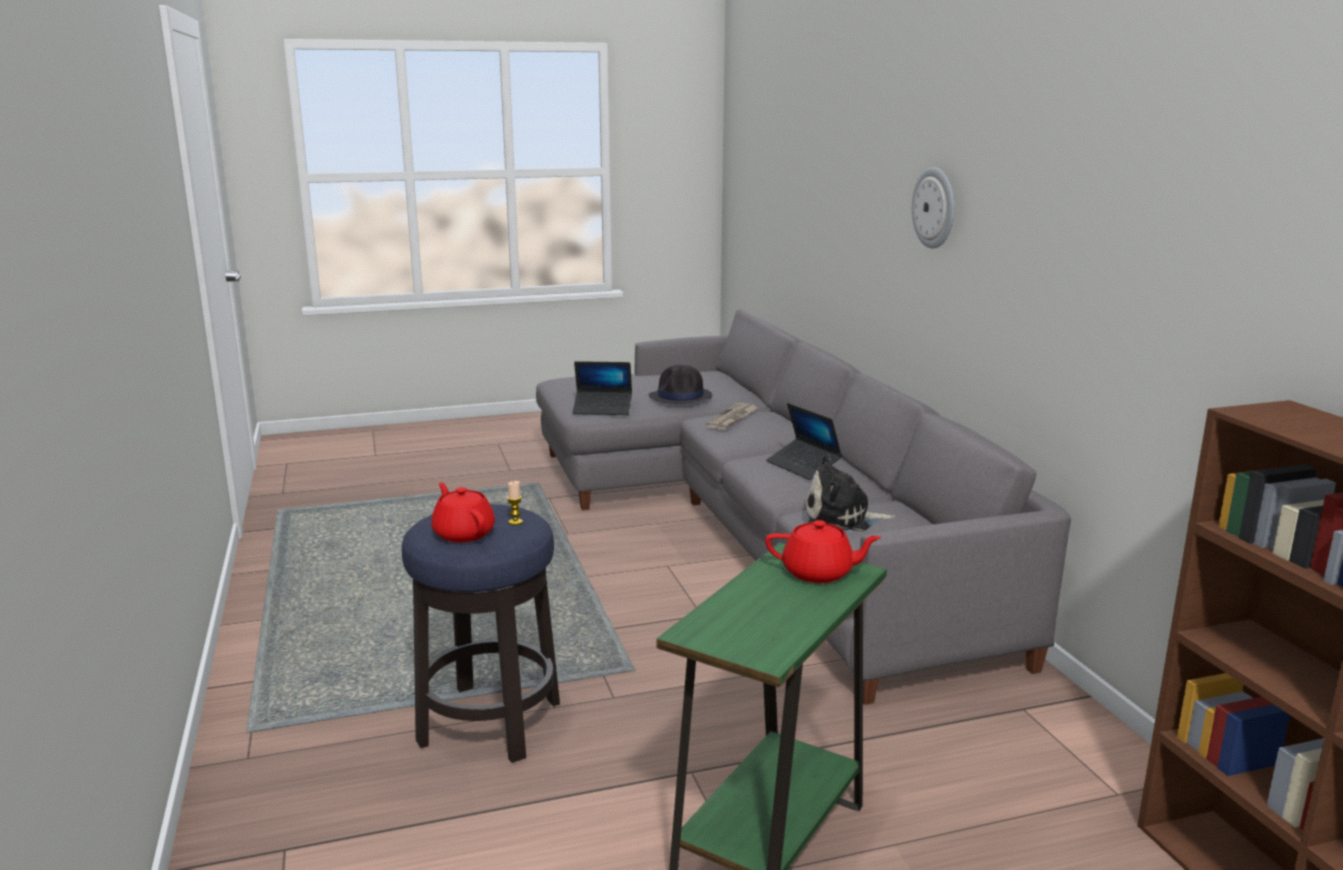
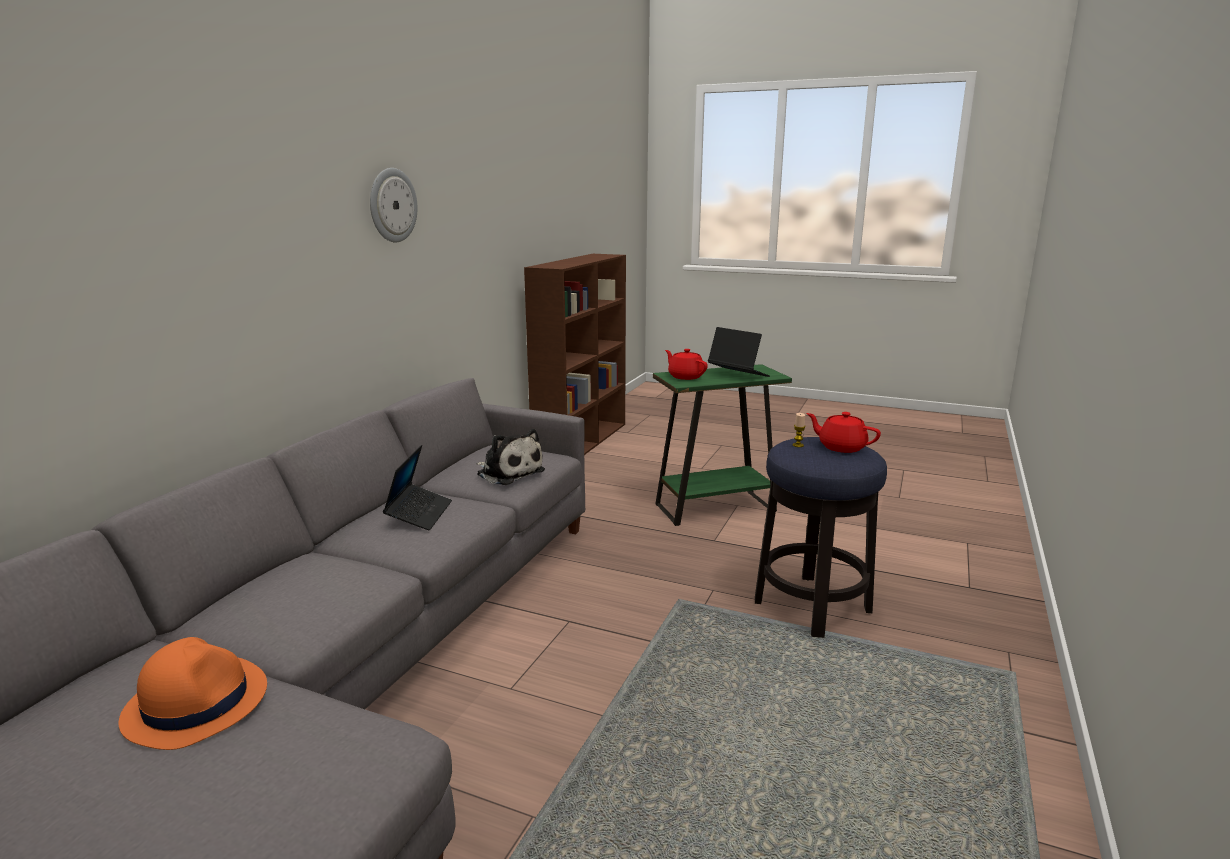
camera: 140 degrees left, 0 degrees up
(463, 533) = (841, 447): red teapot -> red teapot turned 120 degrees clockwise
(603, 409) = (342, 744): laptop -> laptop (738, 375)
(681, 397) = (196, 702): black hat -> orange hat
(733, 418) = (282, 612): newspaper -> none
(935, 208) = (256, 238): wall clock -> wall clock (392, 205)

